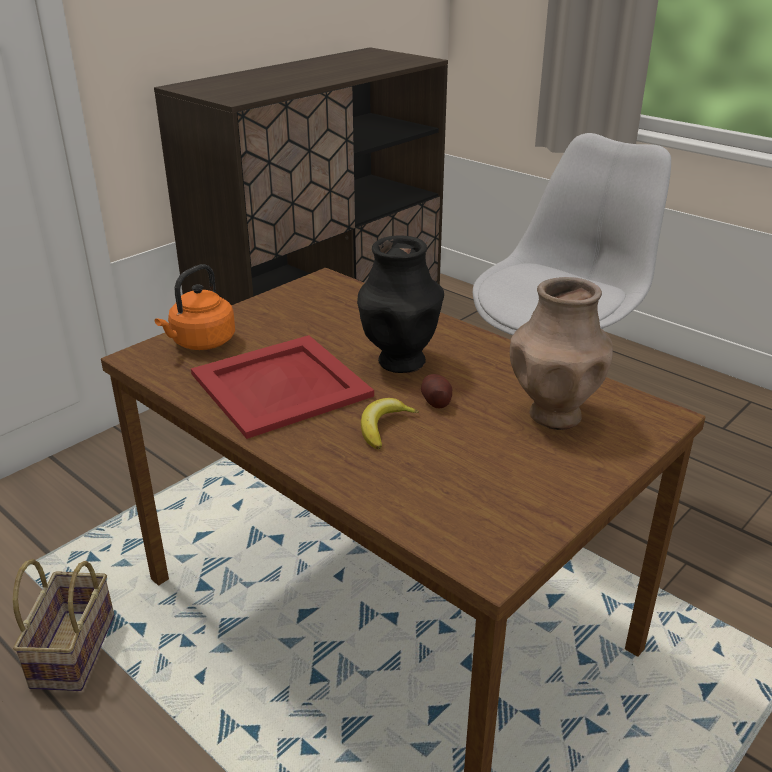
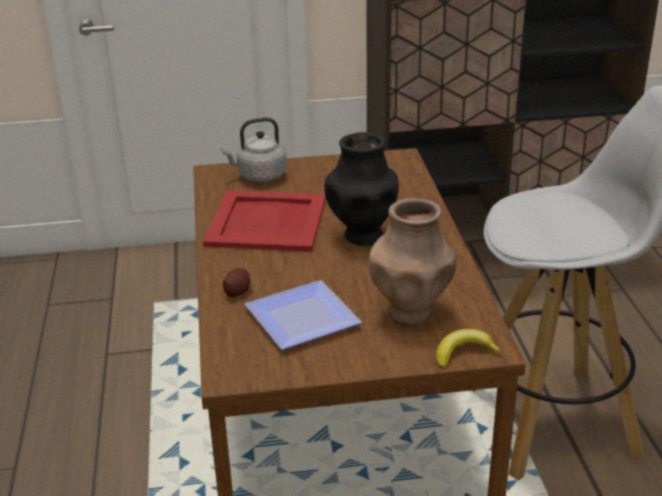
camera: 40 degrees right, 0 degrees up
(72, 648) = (137, 363): basket -> none
(201, 343) = (259, 176): orange kettle -> grey kettle
(383, 427) = (288, 273): banana -> banana (464, 353)
(436, 401) = (345, 270): potato -> potato (237, 291)
(474, 465) = (306, 319): none -> plate

